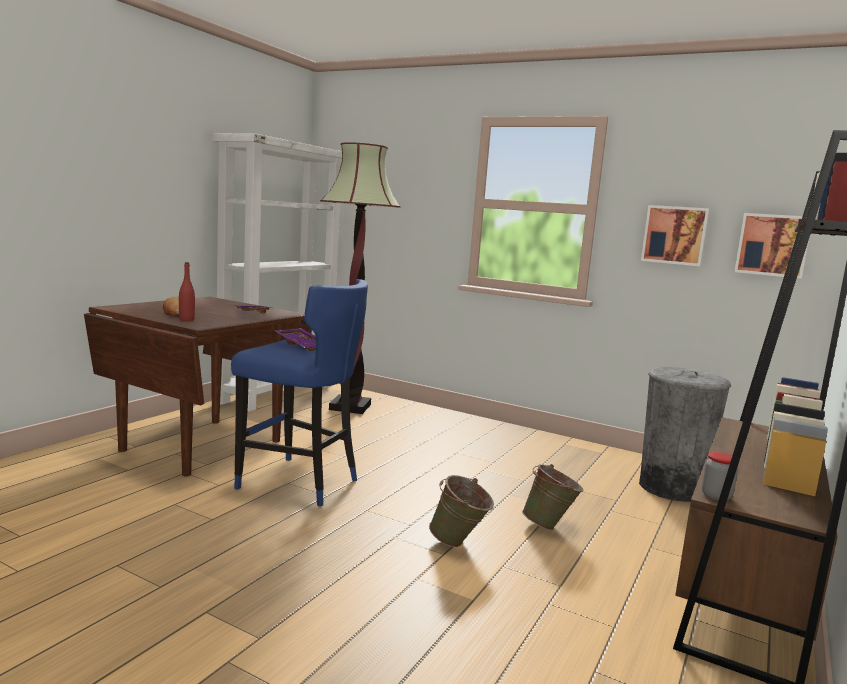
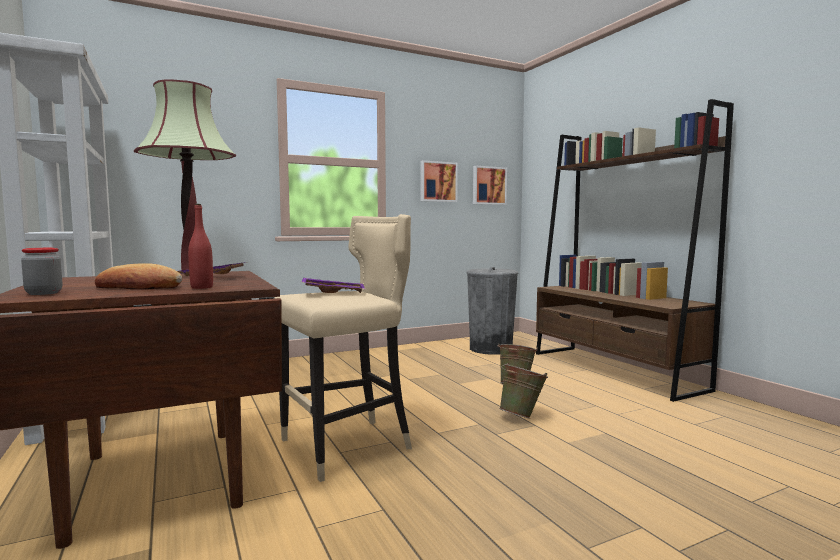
camera: 55 degrees left, 5 degrees down
(300, 483) = (348, 446): blue stool -> beige stool
(716, 496) = (668, 306): jar -> jar (44, 293)

